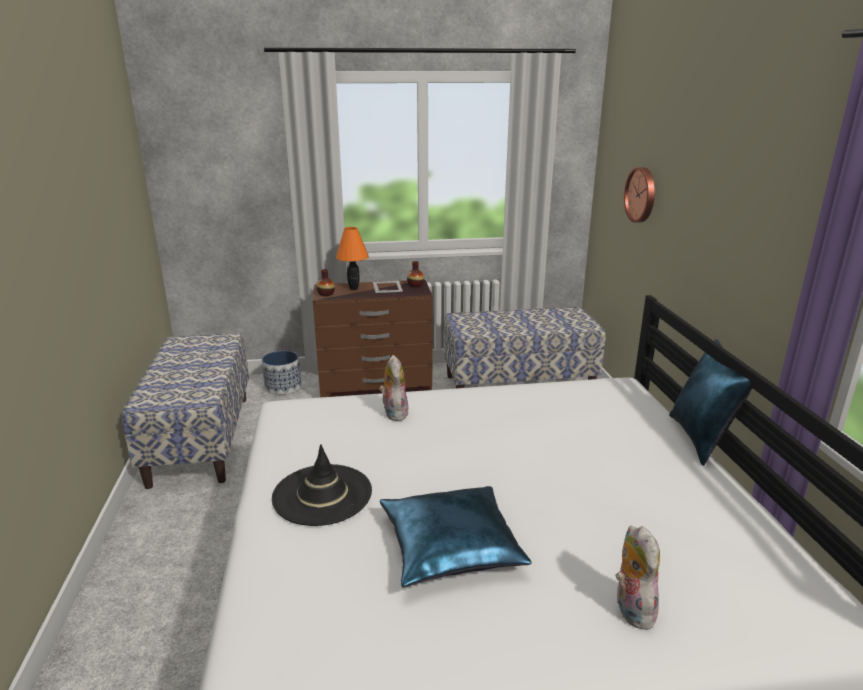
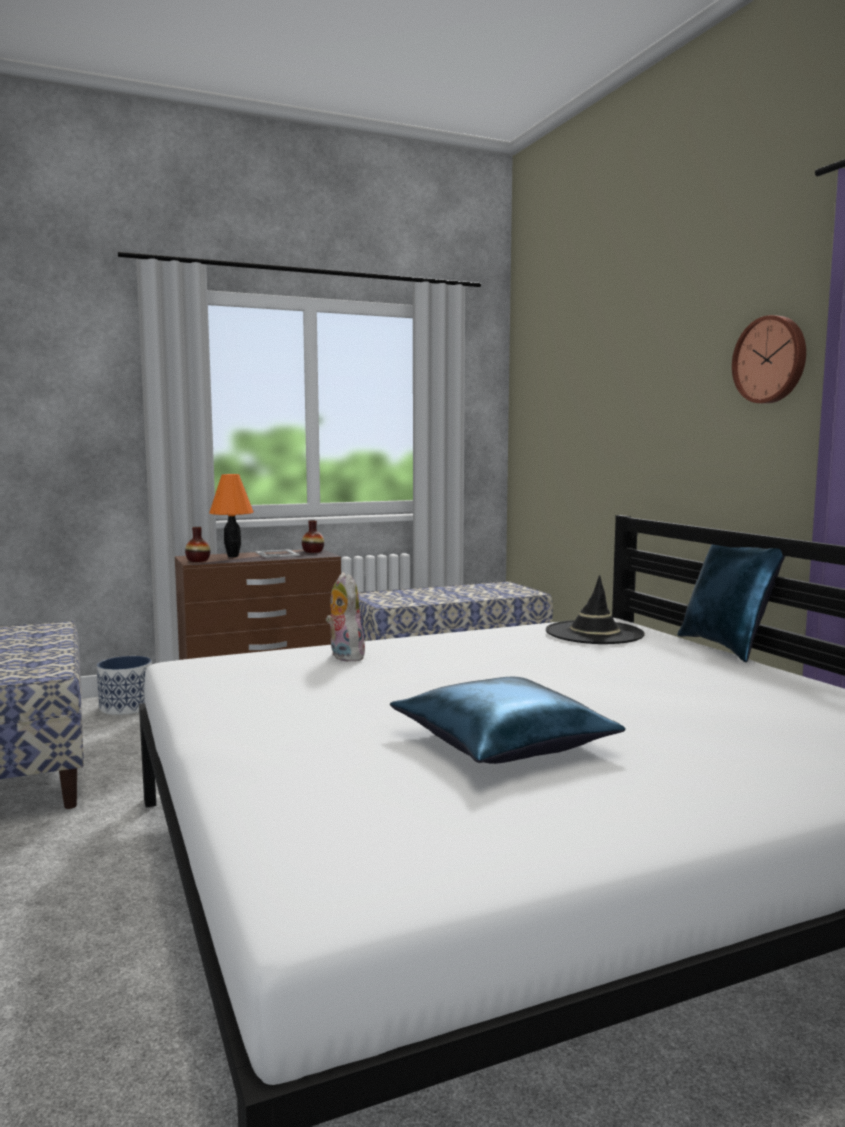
camera: 15 degrees left, 15 degrees down
(322, 494) = (295, 721): black hat -> black hat (594, 633)
(631, 609) = (762, 762): plush toy -> none
(642, 195) = (579, 424): wall clock -> wall clock (771, 360)

